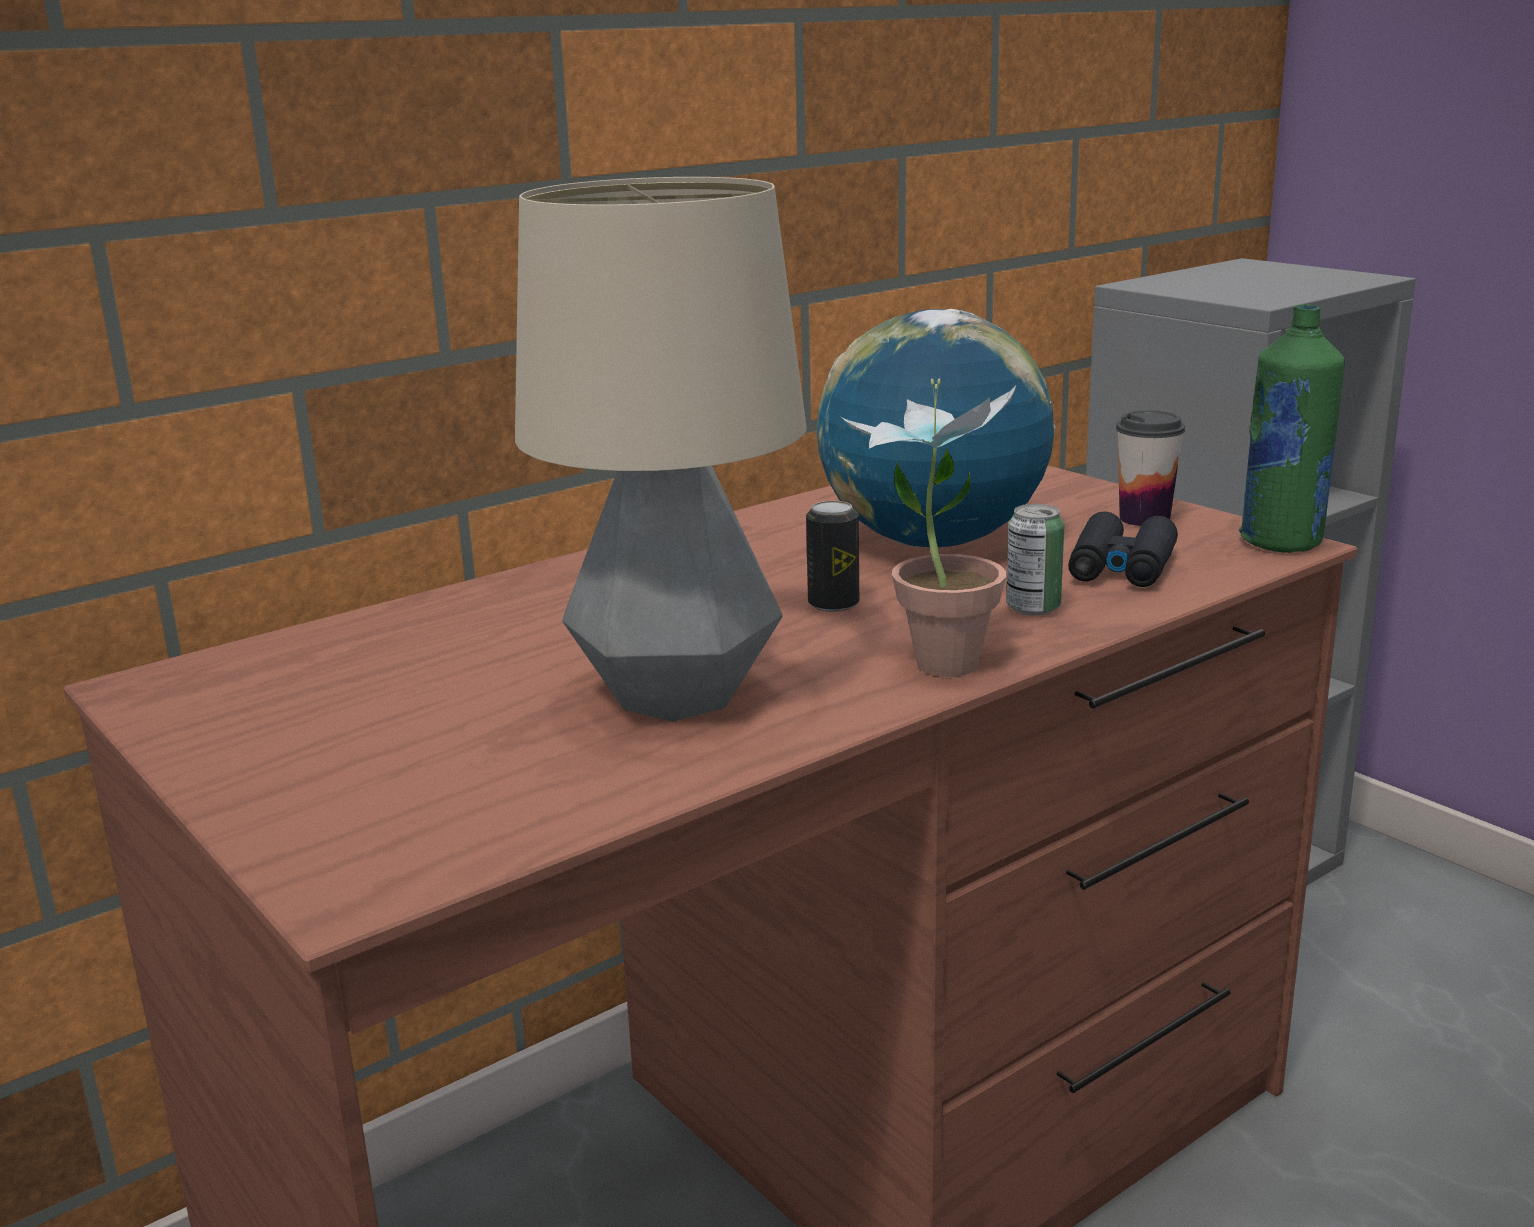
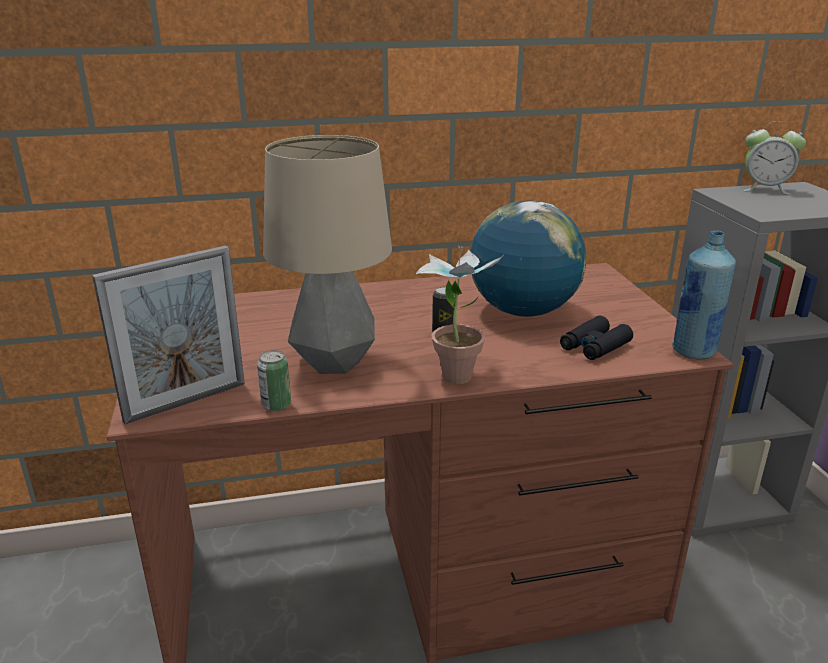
camera: 25 degrees right, 5 degrees up
(429, 843) = (186, 402): none -> picture frame
(1033, 608) = (527, 358): can -> can (276, 405)
(1144, 518) = (639, 321): cup -> none
(1204, 273) = (765, 189): none -> alarm clock
(1281, 542) = (694, 351): green bottle -> blue bottle

